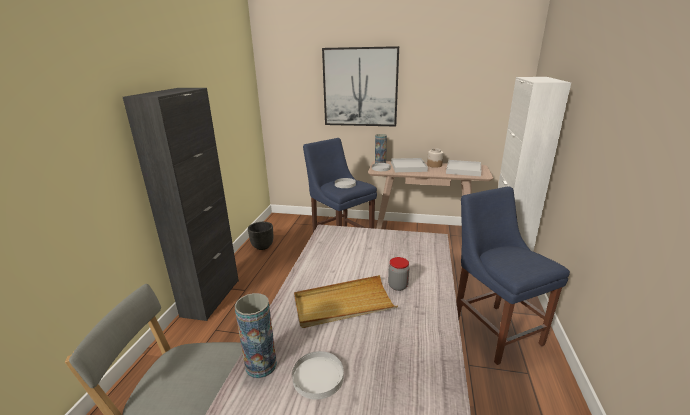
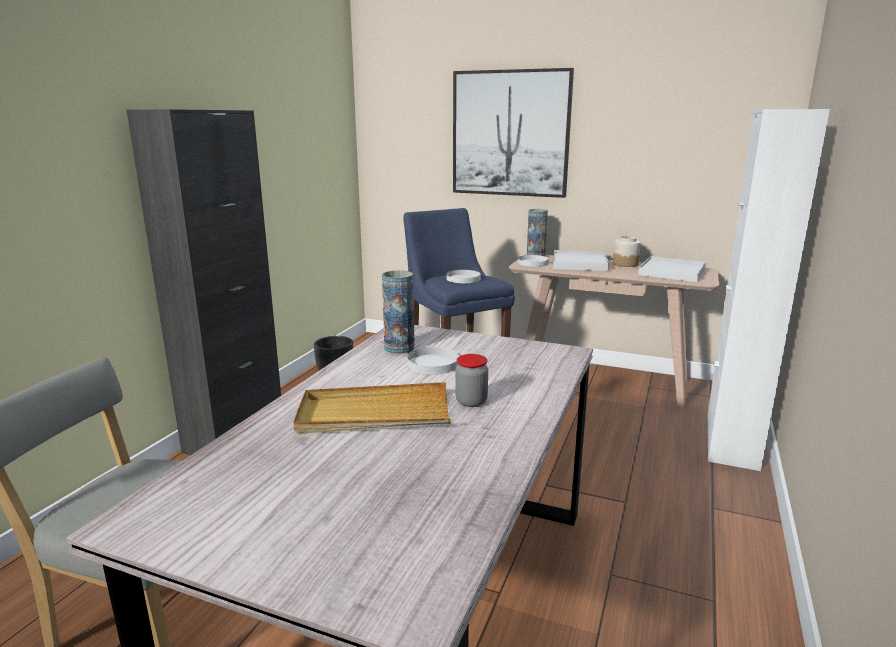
camera: 10 degrees right, 5 degrees down
(261, 365) = (215, 466): vase -> vase (399, 348)
(317, 377) = (287, 488): white plate -> white plate (433, 363)
(494, 329) = (675, 529): blue chair -> none

